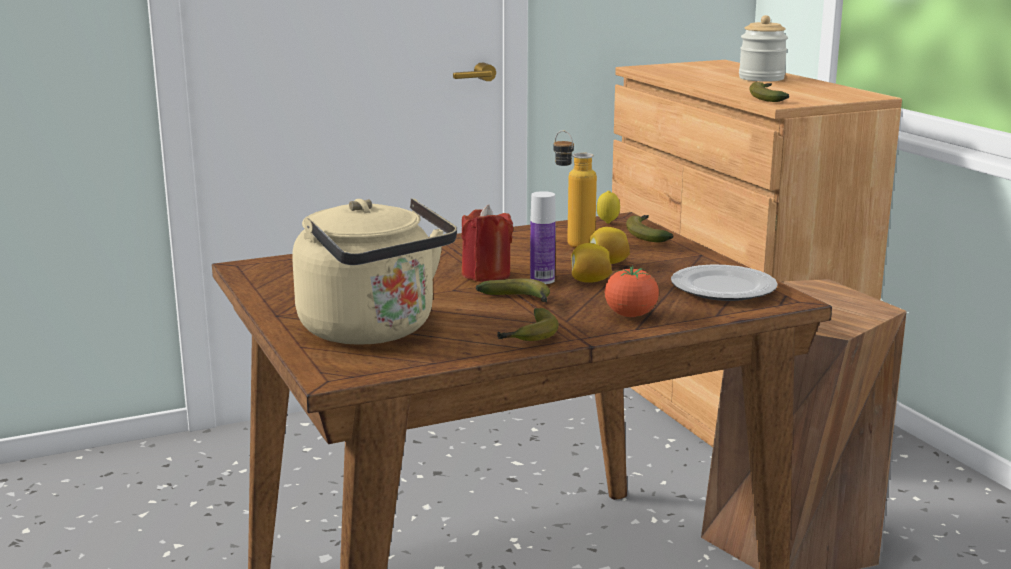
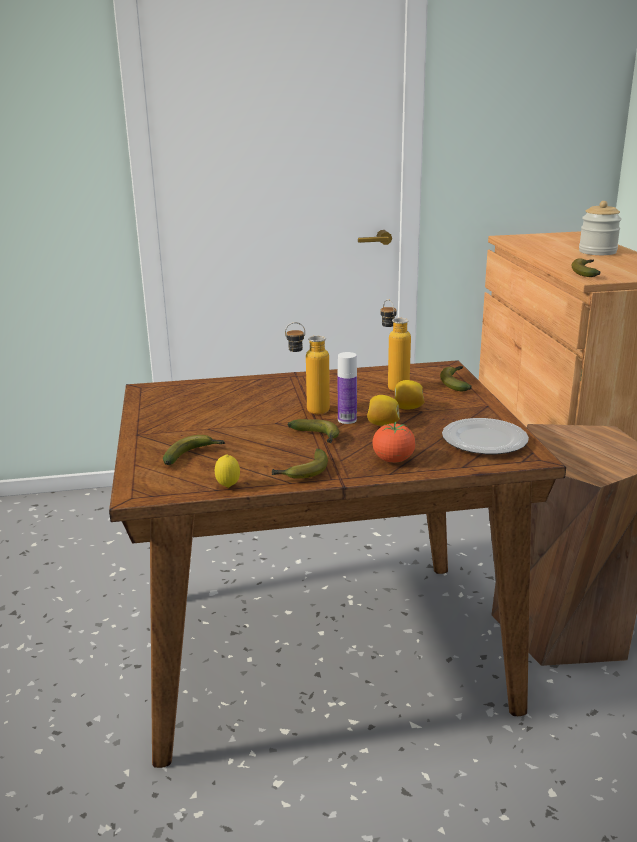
camera: 15 degrees right, 5 degrees up
(373, 331) = (193, 455): beige kettle -> banana
(486, 275) = (308, 411): red candle -> bottle
(607, 223) = (432, 370): lemon -> lemon (228, 487)

